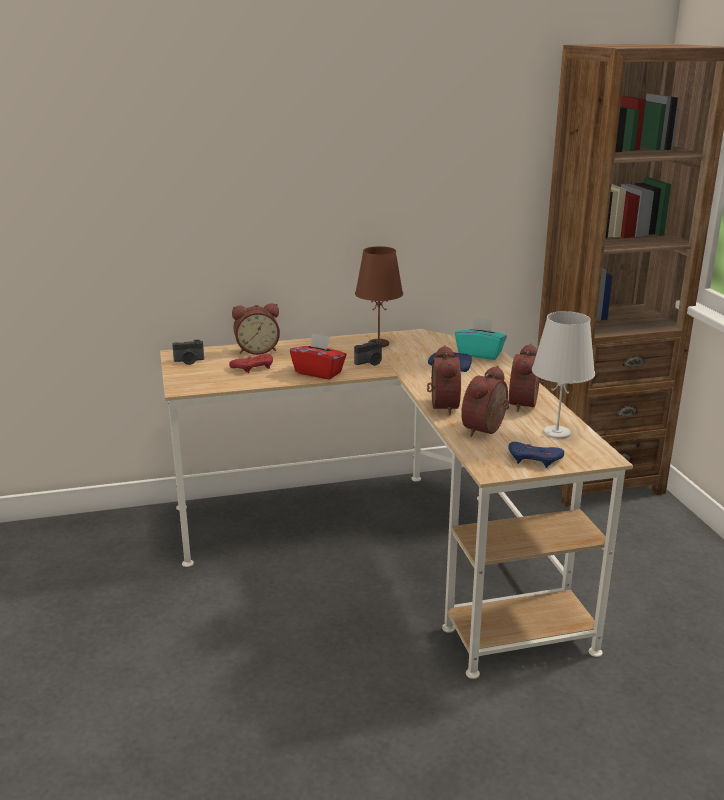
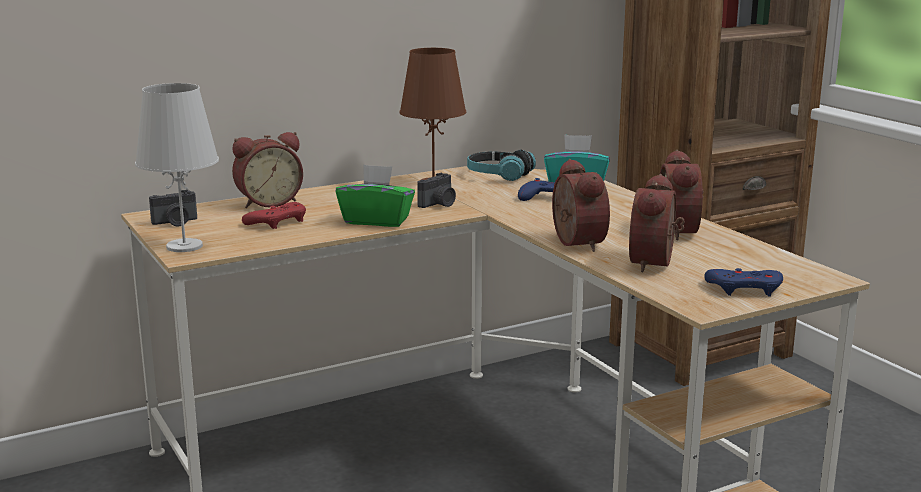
camera: 15 degrees left, 5 degrees down
(319, 372) = (376, 220): red tissue box -> green tissue box
(429, 340) = (498, 175): none -> headphones
(556, 432) = (746, 258): white table lamp -> white table lamp (184, 246)

